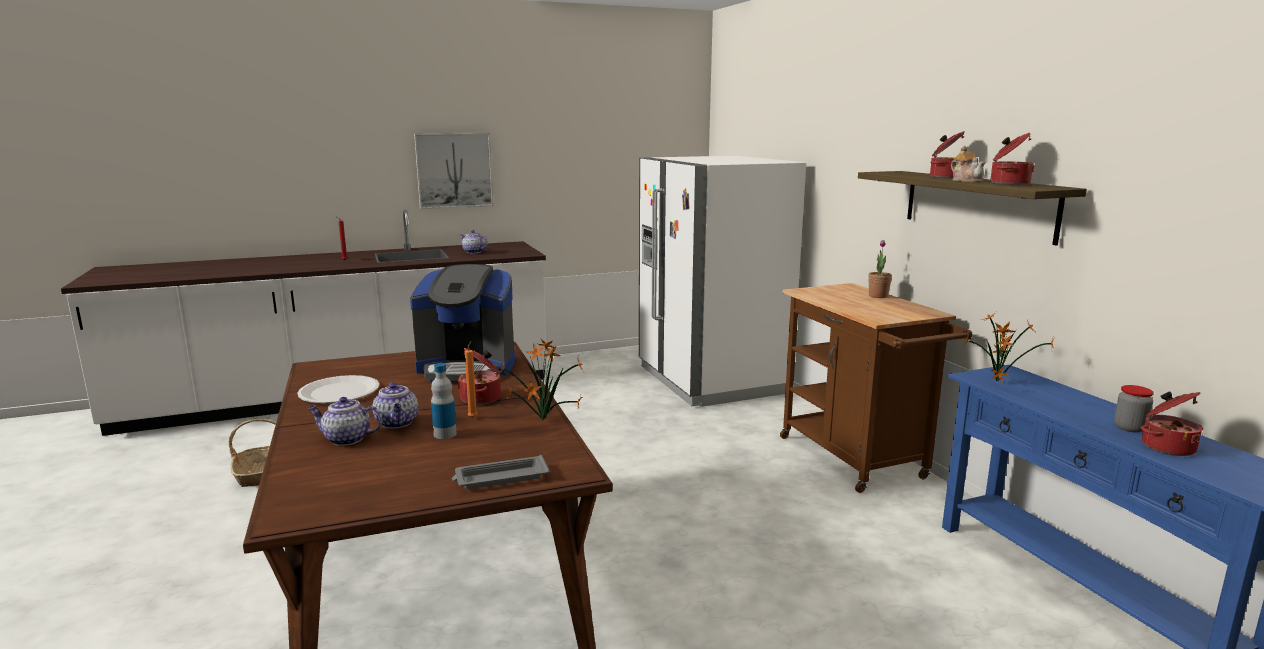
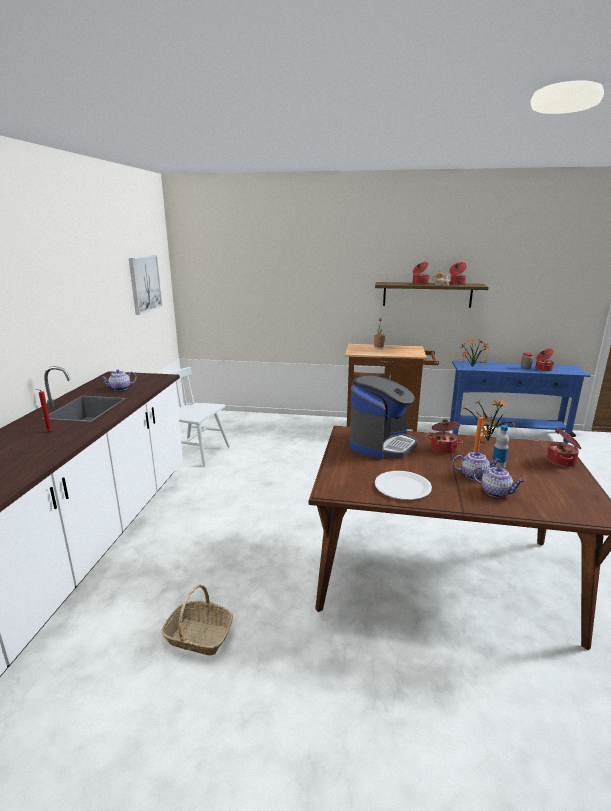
camera: 60 degrees left, 5 degrees up
(346, 439) = (496, 492): teapot -> teapot turned 90 degrees counterclockwise
(454, 170) = (60, 319): picture -> picture (144, 284)
(500, 478) = (562, 461): grey tray -> cooking pot
(599, 375) = (196, 452): none -> white chair
(711, 380) = (253, 426): white fridge -> none

